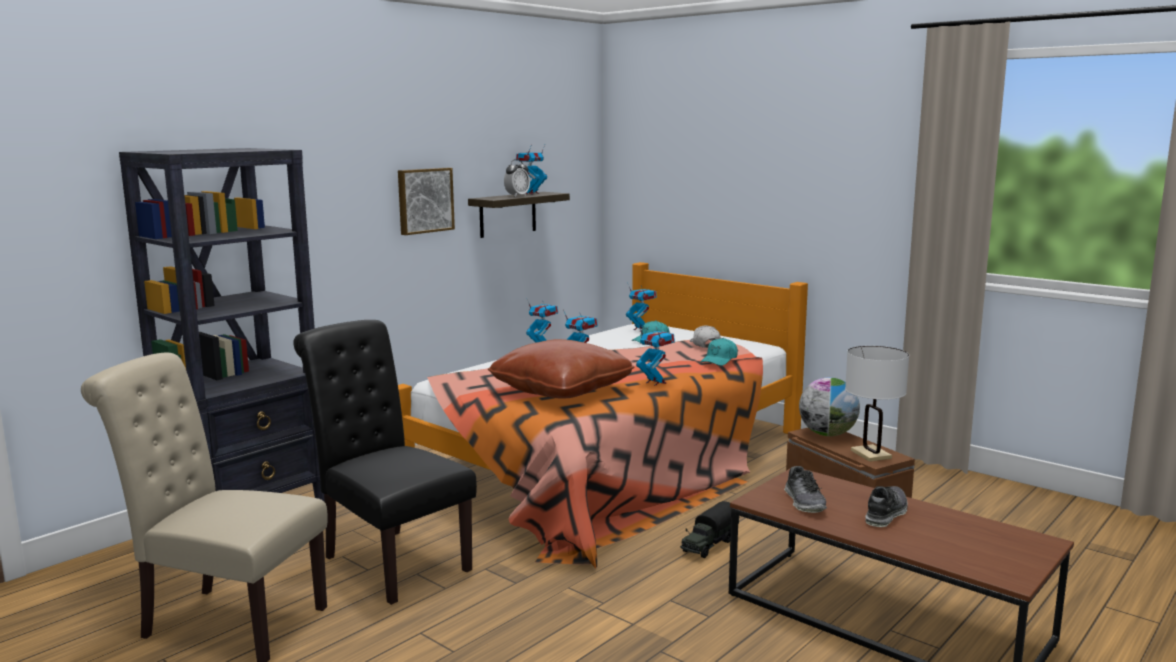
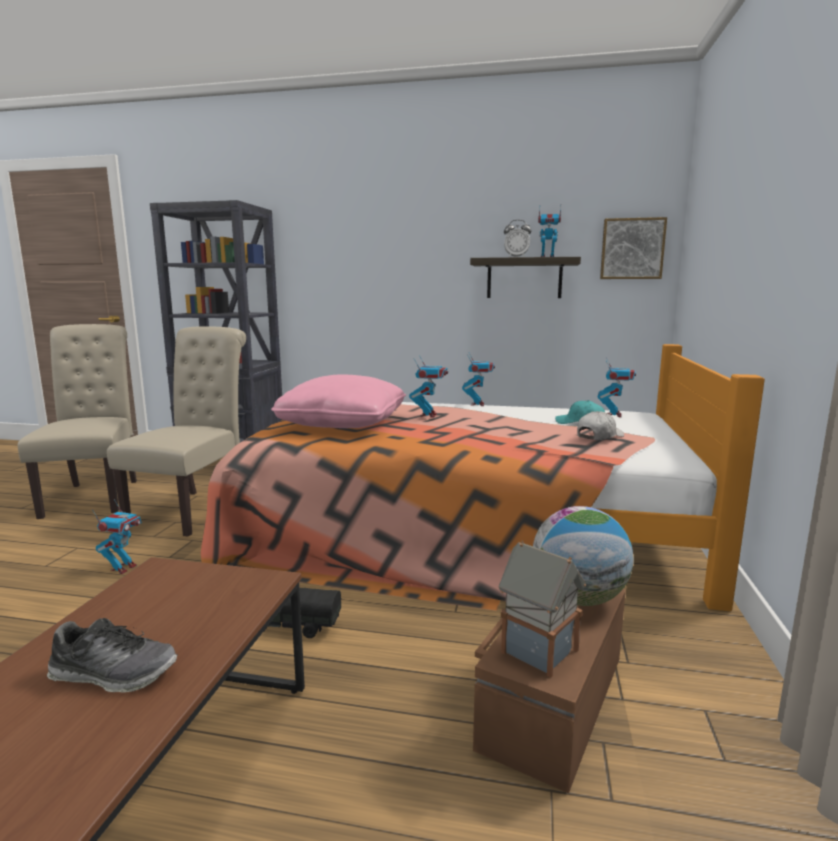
camera: 60 degrees right, 0 degrees up
(390, 560) = (194, 509): black chair -> beige chair
(424, 200) = (425, 258): picture -> picture (632, 249)
(561, 390) = (342, 424): brown pillow -> pink pillow
(655, 382) = (411, 442): toy robot -> toy robot (123, 568)
(719, 360) = (547, 450): turquoise cap -> none
(804, 502) = (157, 600): shoe -> none
(870, 454) = (537, 650): white table lamp -> toy house

